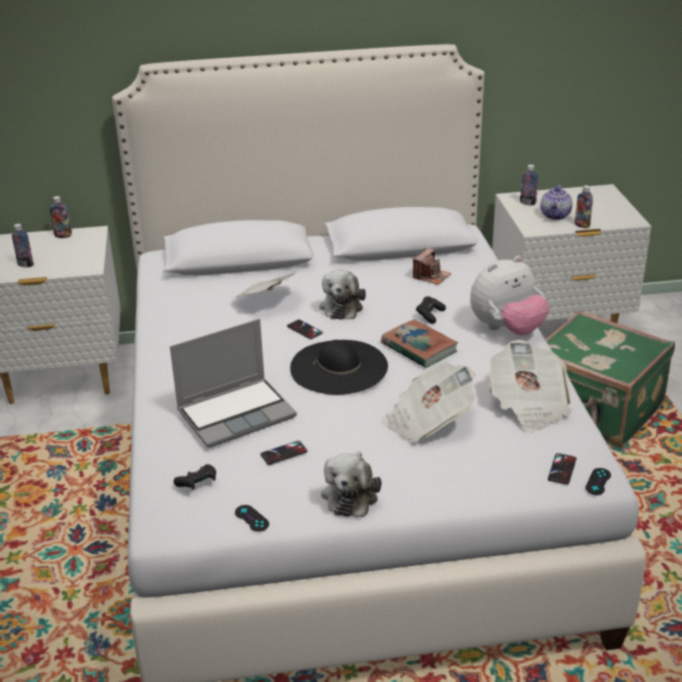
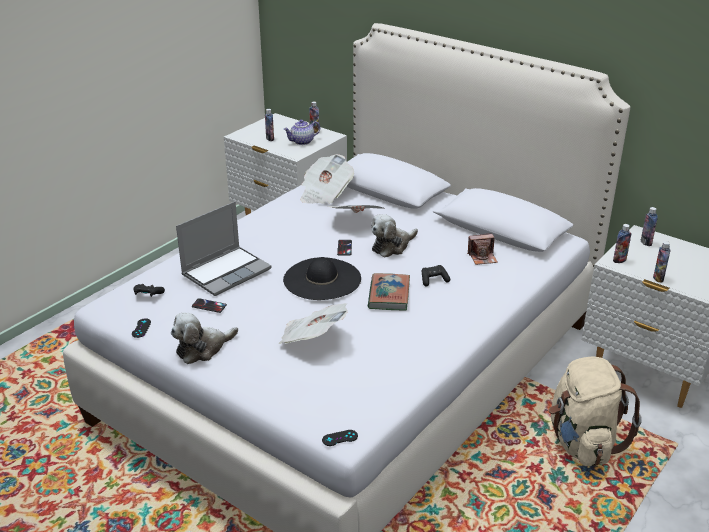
camera: 45 degrees right, 0 degrees up
(237, 413) = (226, 271): laptop -> laptop turned 60 degrees counterclockwise
(507, 329) = (466, 317): plush toy -> none
(528, 405) = (387, 368): newspaper -> newspaper (325, 194)
(535, 225) = (619, 260): none -> bottle
(556, 215) = (651, 261): teapot -> teapot (302, 142)
(562, 469) = (333, 416): phone -> none
(595, 410) = (582, 442): green suitcase -> beige backpack

